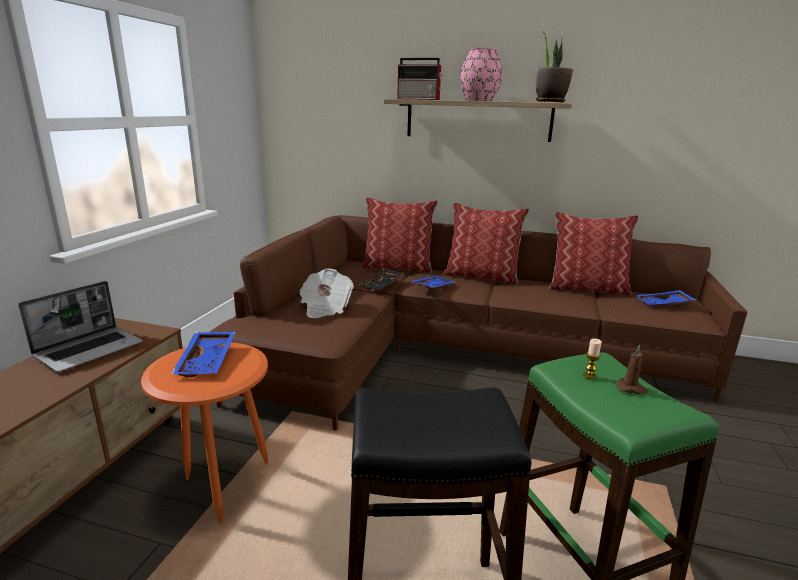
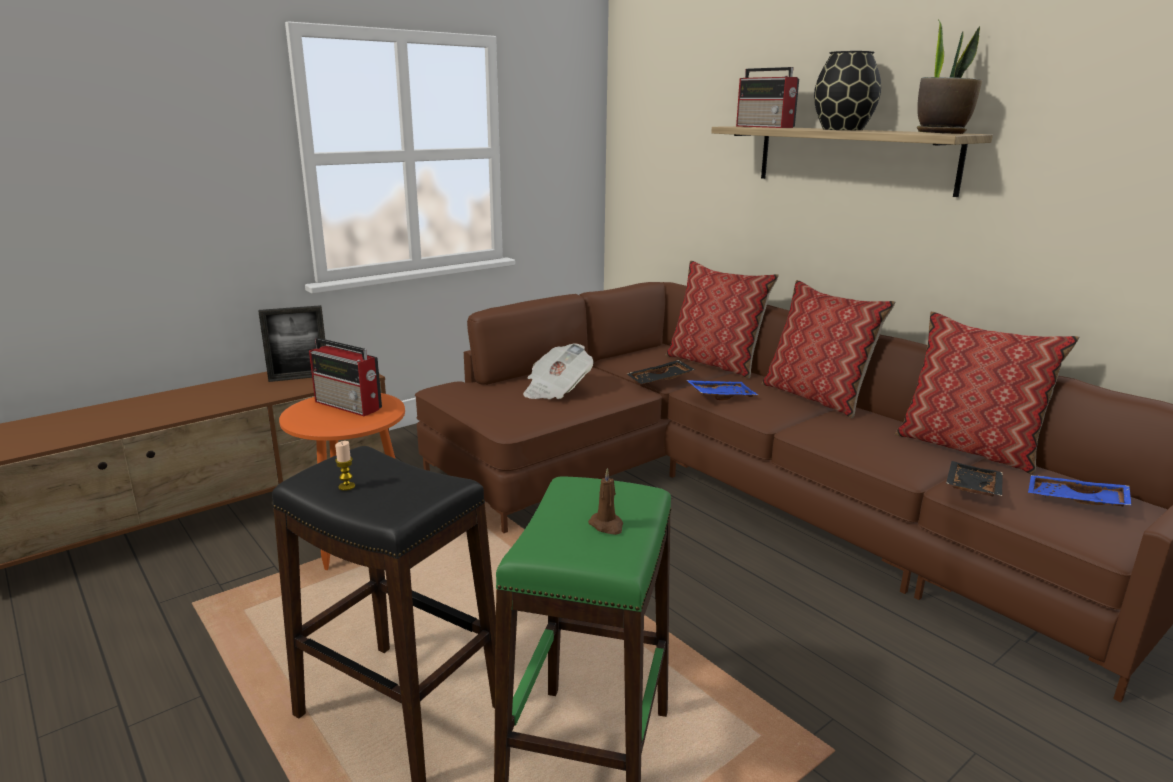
camera: 35 degrees right, 0 degrees up
(90, 349) = (299, 378): laptop -> picture frame
(208, 361) = (349, 406): blue tray -> radio
(478, 100) = (842, 129): pink vase -> black vase
(589, 375) = (587, 500): candle -> candle (346, 486)
(620, 310) = (970, 488): none -> black tray

